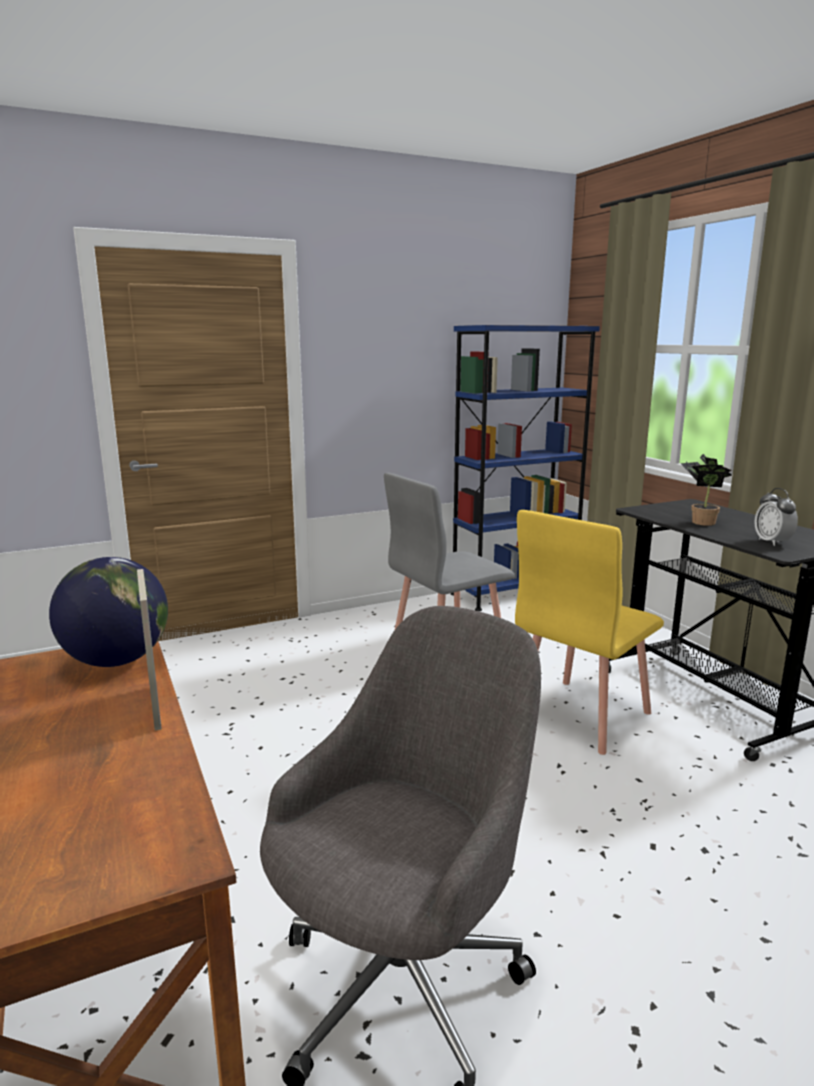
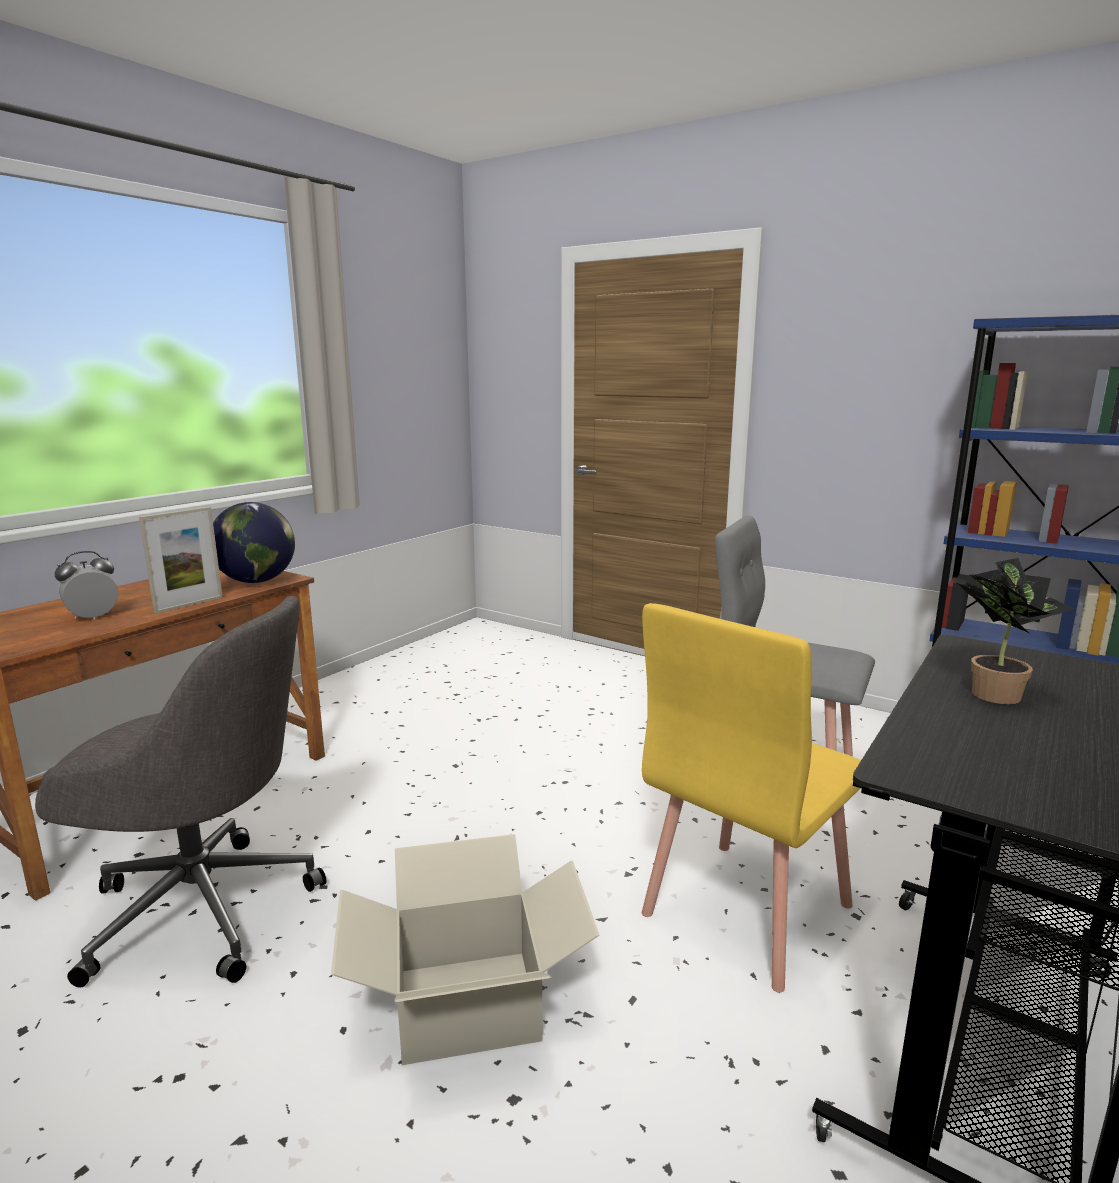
camera: 60 degrees right, 0 degrees up
(580, 715) = (744, 909): yellow chair -> yellow chair turned 60 degrees counterclockwise
(617, 846) = (468, 1006): none -> cardboard box
(772, 542) = (975, 758): alarm clock -> alarm clock (93, 617)

